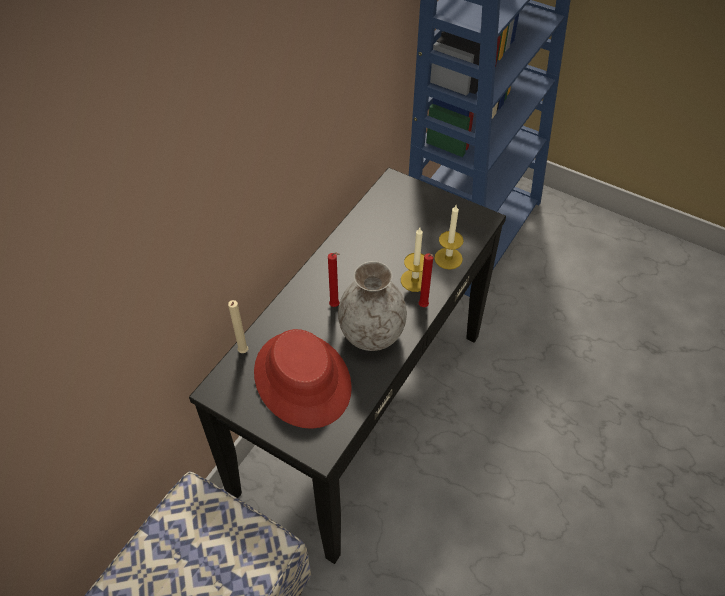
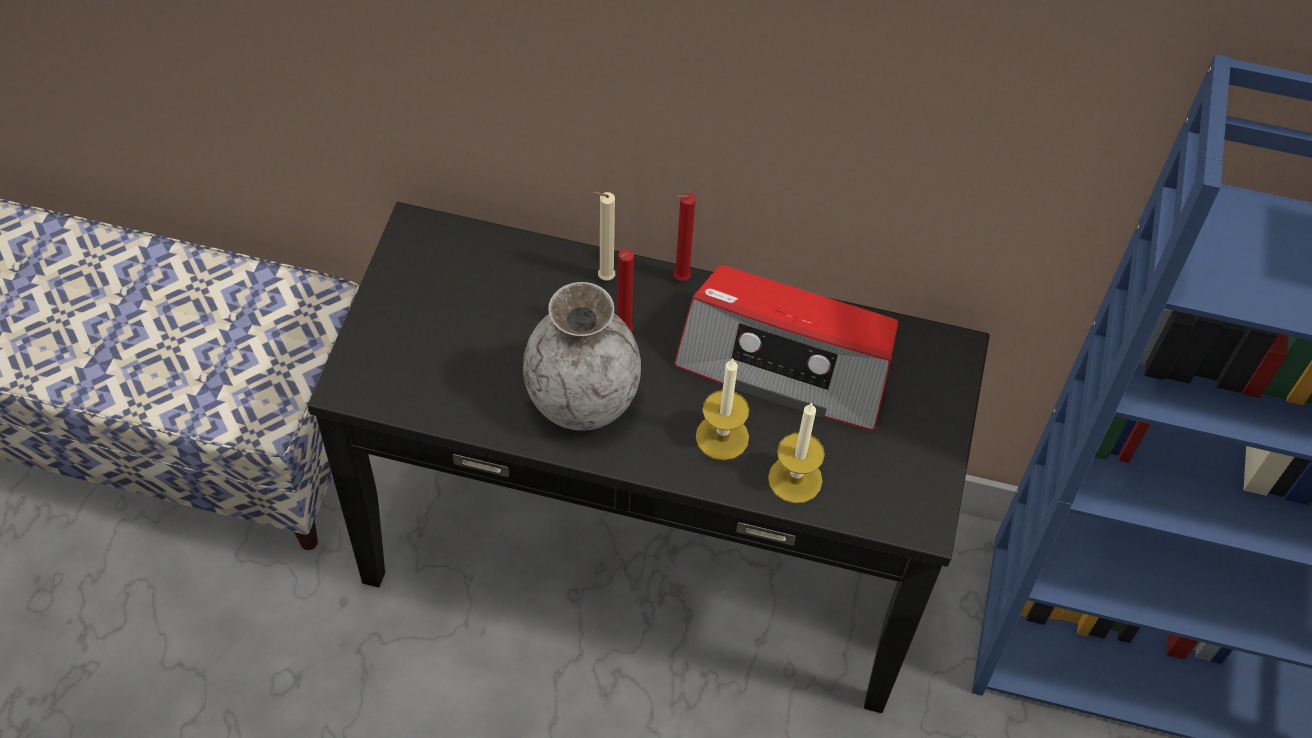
camera: 70 degrees right, 5 degrees up
(243, 353) = (491, 240): beige candle -> beige candle (603, 278)
(303, 379) = (466, 330): red hat -> none
(378, 243) = (787, 362): none -> radio
(424, 307) = (667, 463): red candle -> red candle (679, 279)

